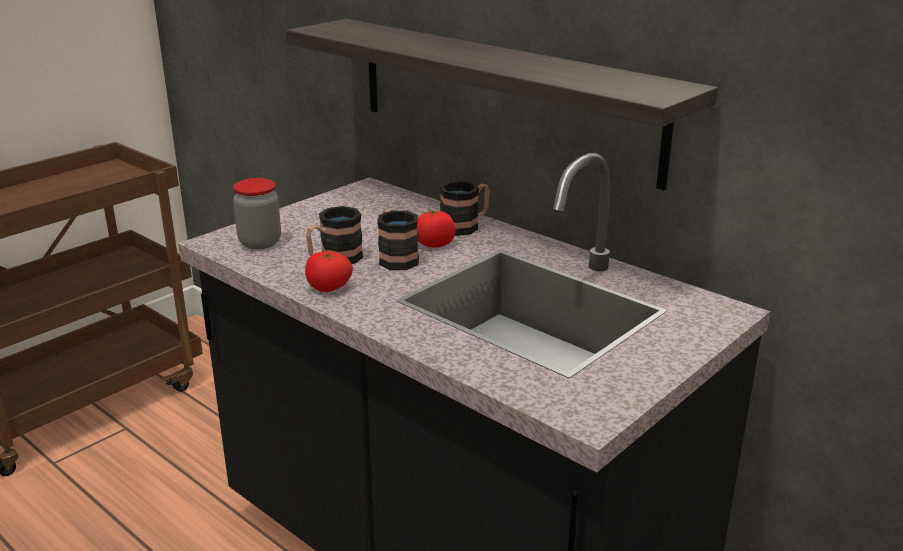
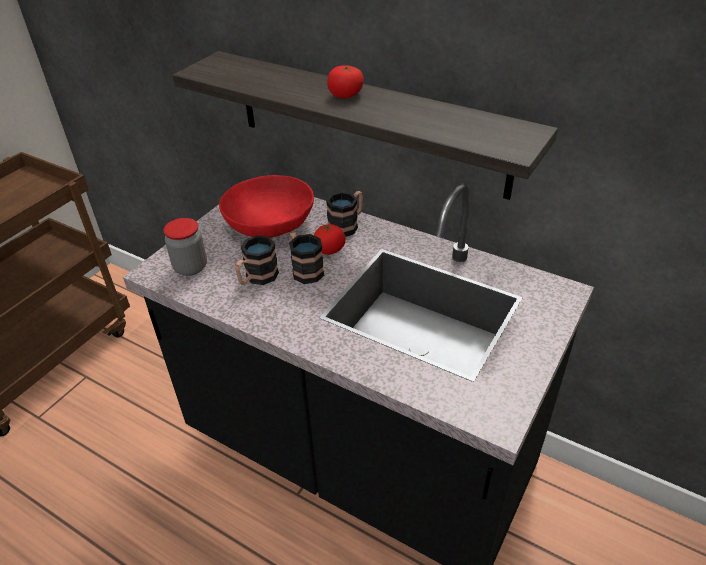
camera: 10 degrees left, 15 degrees up
(329, 288) = (263, 312): tomato -> tomato (346, 95)
(372, 216) = (270, 223): none -> red bowl

